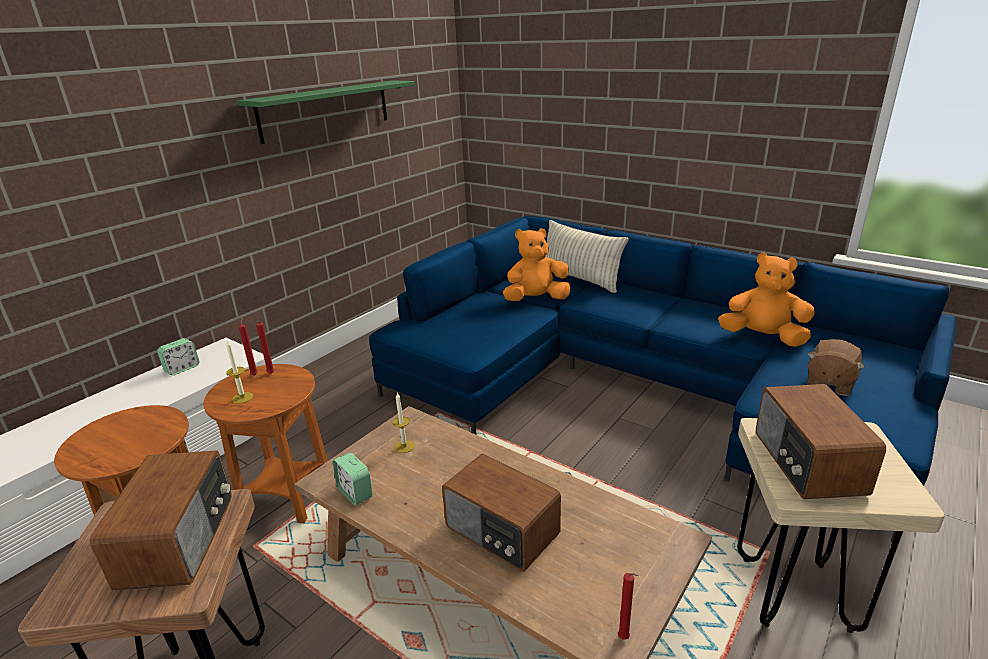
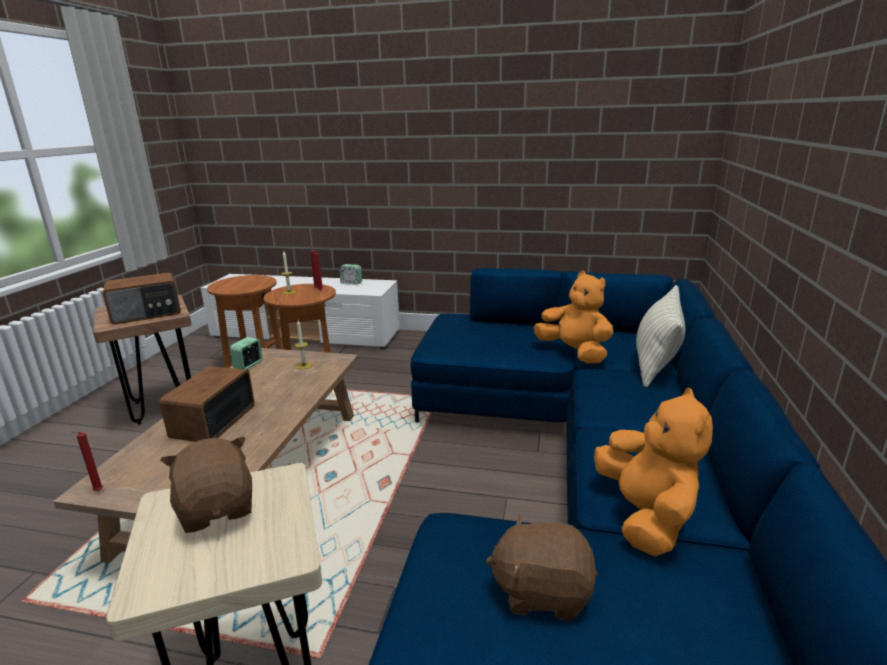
camera: 65 degrees right, 5 degrees down
(326, 110) = (525, 130): green shelf -> none
(806, 463) = (218, 509): radio -> brown plush toy

